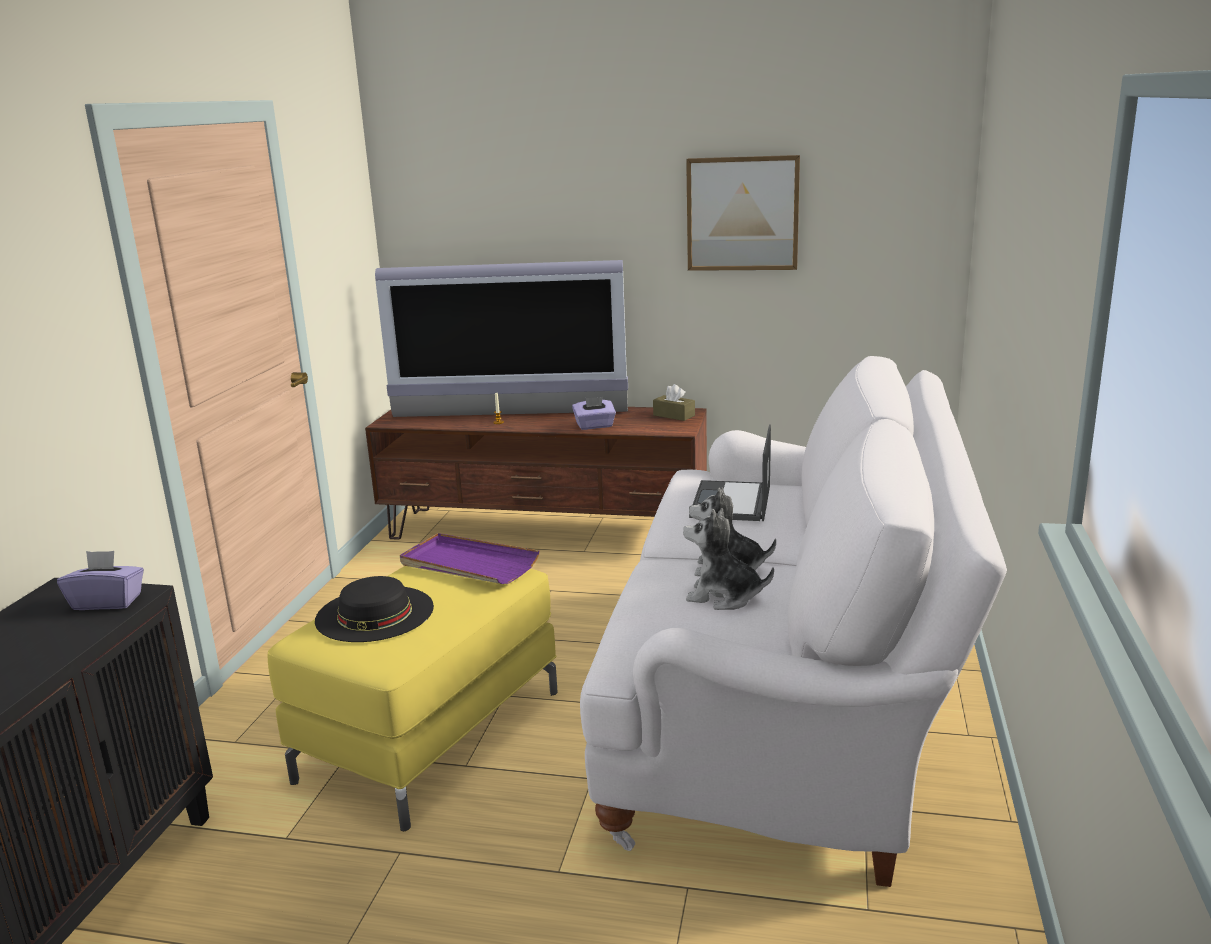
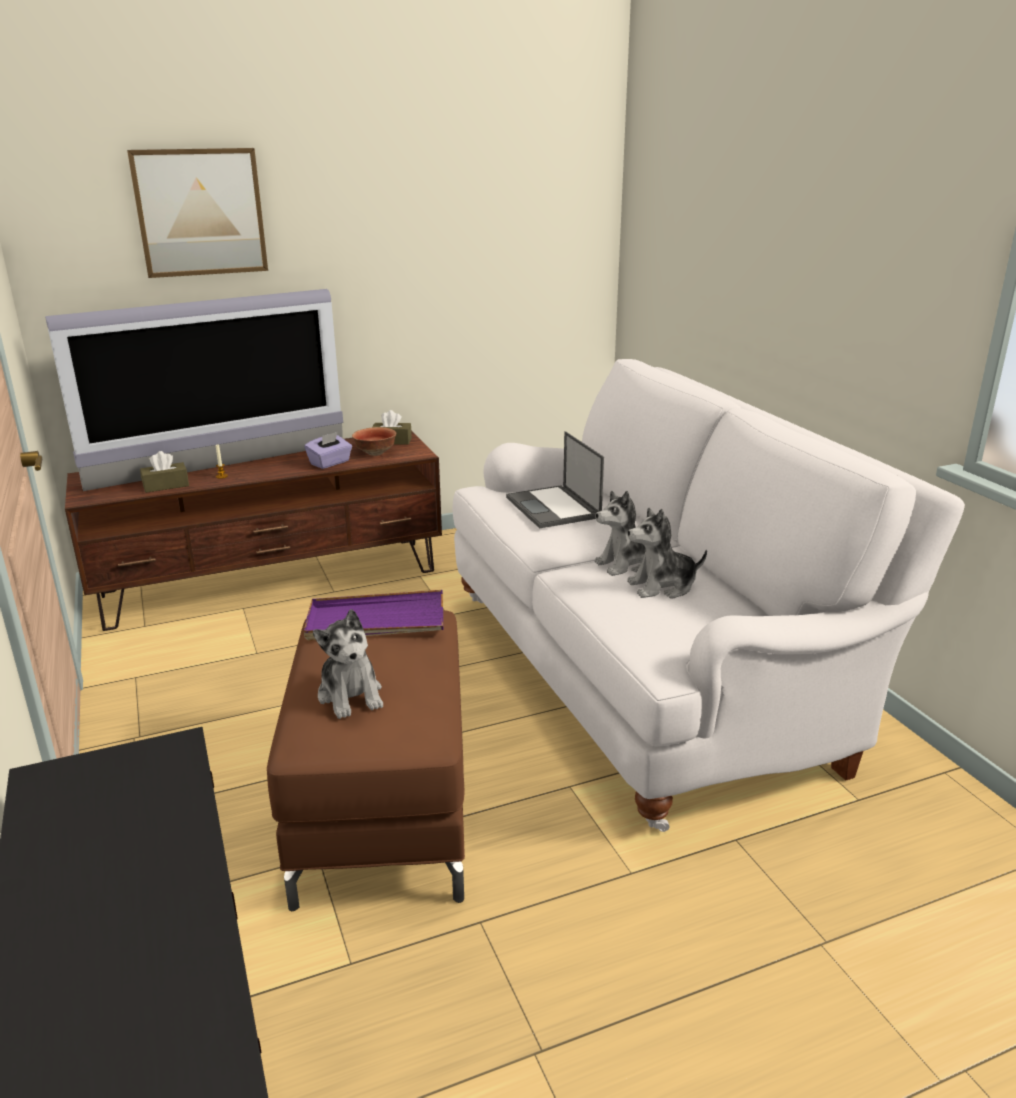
camera: 35 degrees left, 5 degrees up
(107, 602) = (149, 771): purple tissue box -> none
(375, 613) = (351, 695): black hat -> plush toy
(432, 733) = (382, 804): yellow ottoman -> brown ottoman
(450, 422) = (166, 485): none -> brown tissue box
(643, 424) = (375, 453): none -> bowl
(742, 213) = (433, 236): picture -> picture (200, 212)

